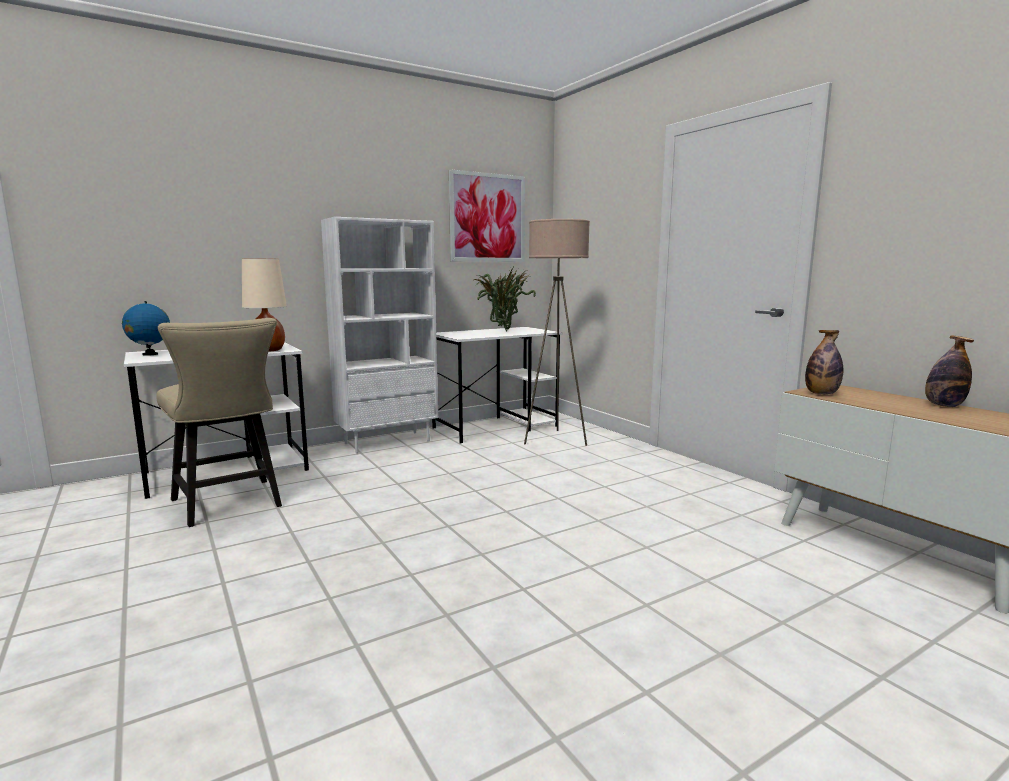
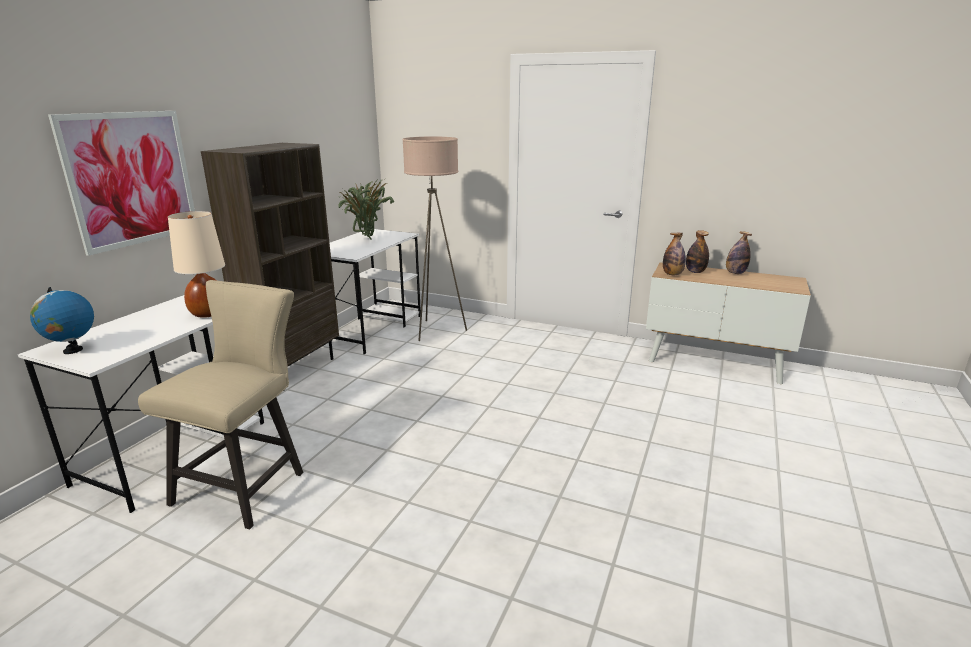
camera: 35 degrees left, 10 degrees up
(230, 505) = (246, 484): beige chair -> beige chair turned 90 degrees counterclockwise
(387, 442) = (294, 370): white bookcase -> brown bookcase
(487, 218) = (332, 127): picture -> picture (131, 179)
(868, 396) = (695, 271): none -> bottle

